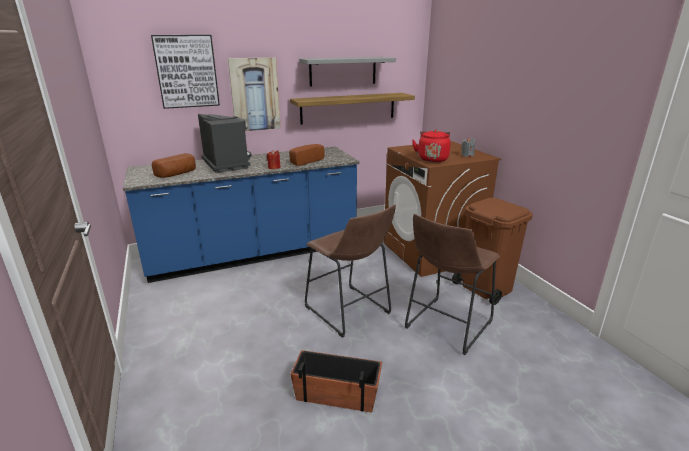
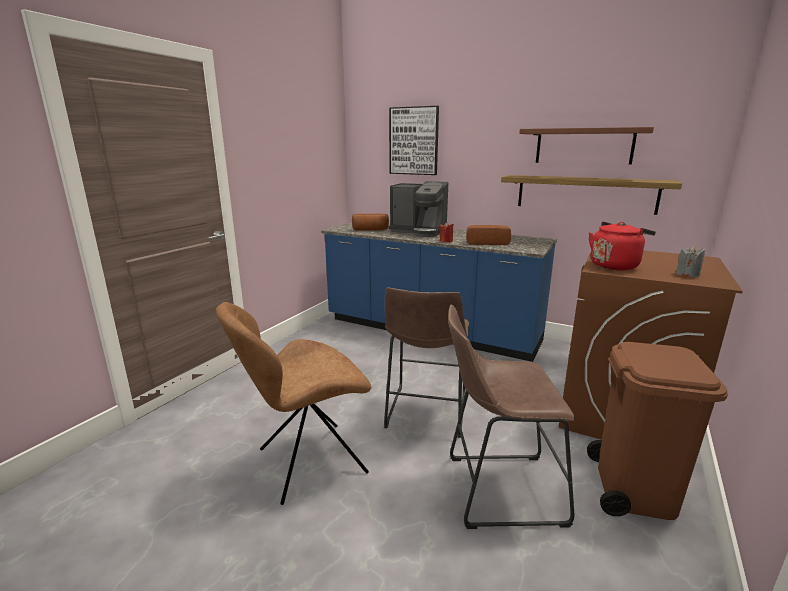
camera: 50 degrees right, 5 degrees down
(227, 164) = (419, 231): coffee machine -> coffee machine turned 90 degrees clockwise
(255, 94) = (472, 167): picture -> none
(337, 394) = (307, 462): planter -> brown chair
(343, 71) = (583, 146): grey shelf -> brown shelf

